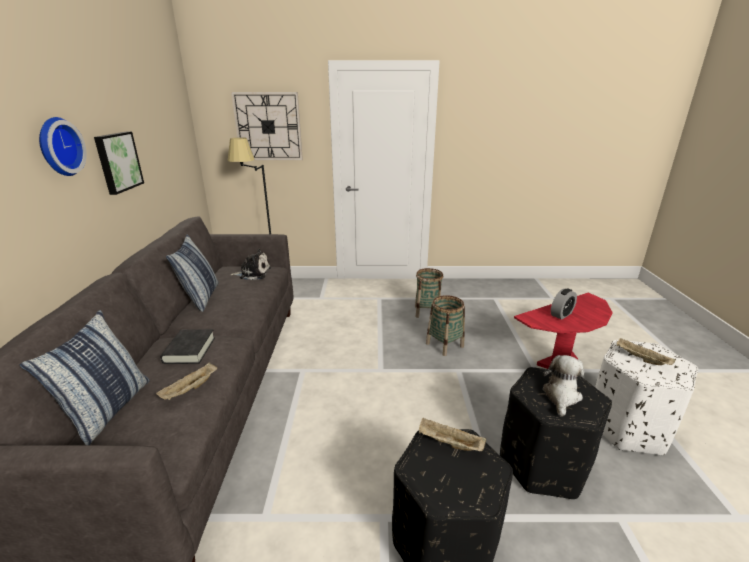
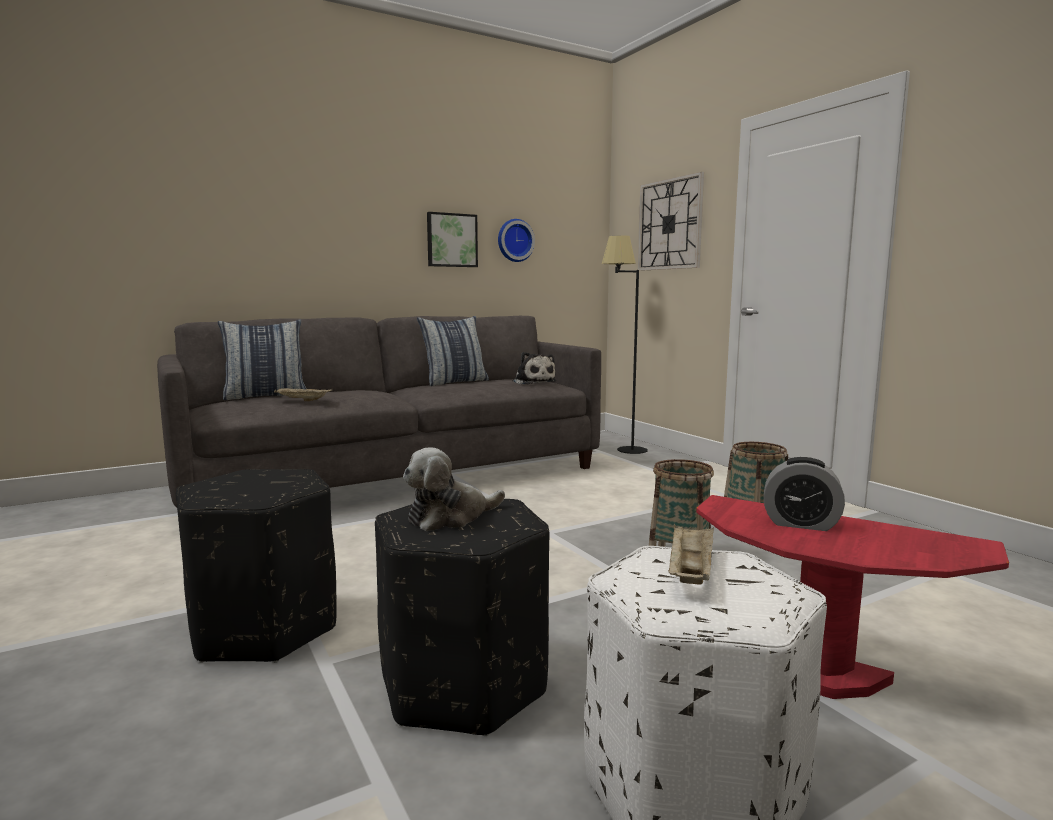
camera: 60 degrees right, 15 degrees down
(58, 147) = (380, 212): wall clock -> wall clock (514, 240)
(189, 350) = (357, 391): black book -> none
(449, 443) = (290, 478): beige tray -> none
(561, 396) = (450, 517): plush toy -> plush toy turned 150 degrees clockwise

